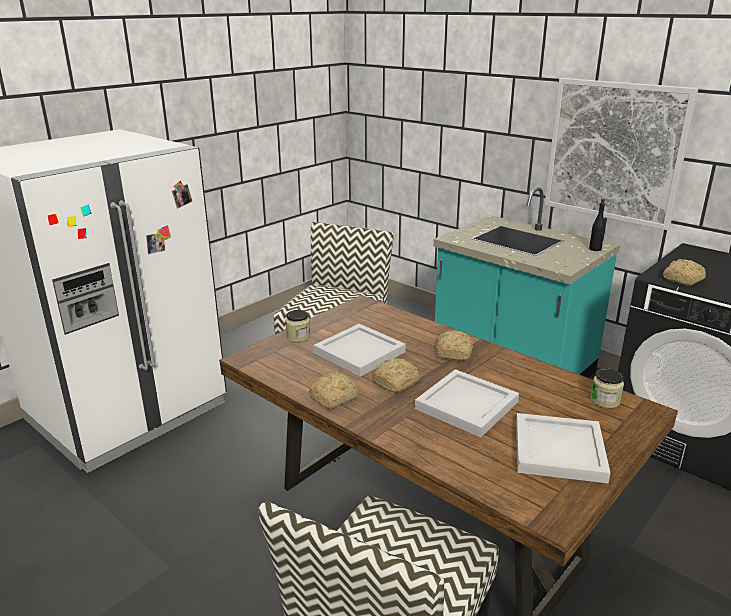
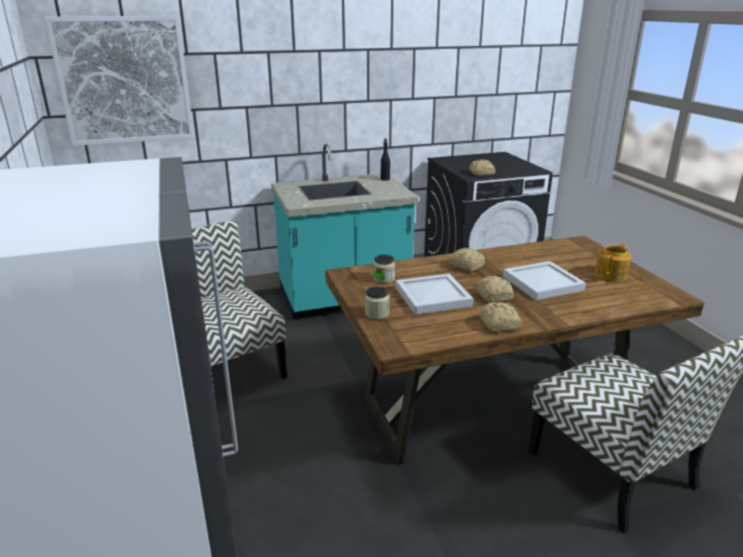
camera: 60 degrees left, 0 degrees up
(557, 451) = (611, 275): white tray -> teapot
(605, 400) = (563, 247): jar -> jar (384, 279)
(615, 152) = (368, 102): picture -> picture (124, 81)

